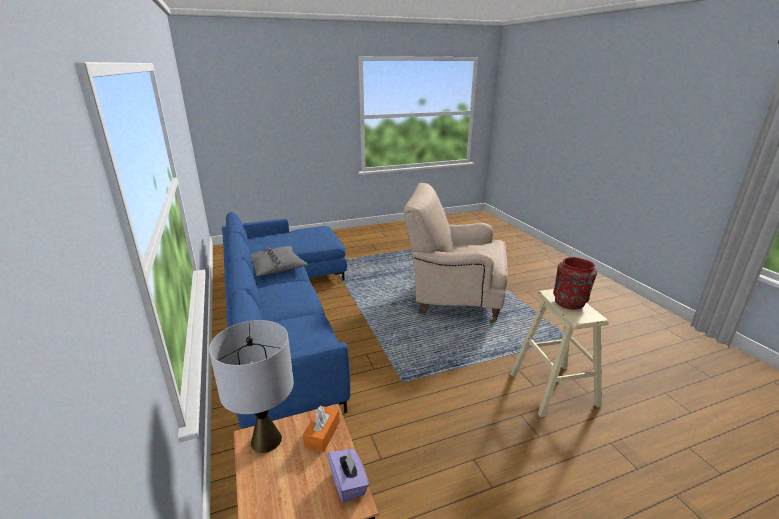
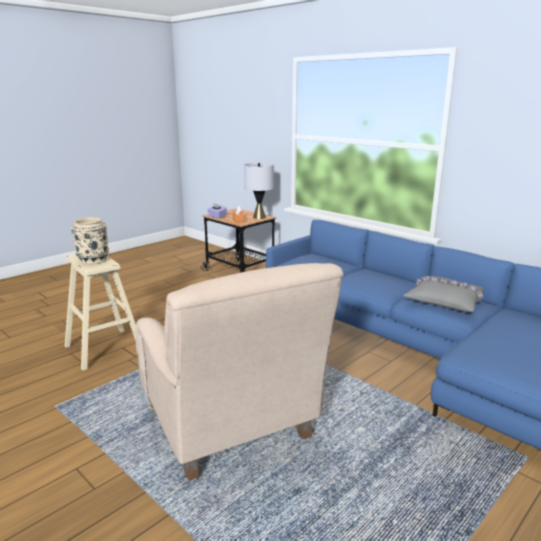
camera: 155 degrees right, 5 degrees down
(454, 299) = (231, 428): beige armchair -> beige armchair turned 75 degrees clockwise
(570, 302) = (93, 260): red vase -> beige vase

